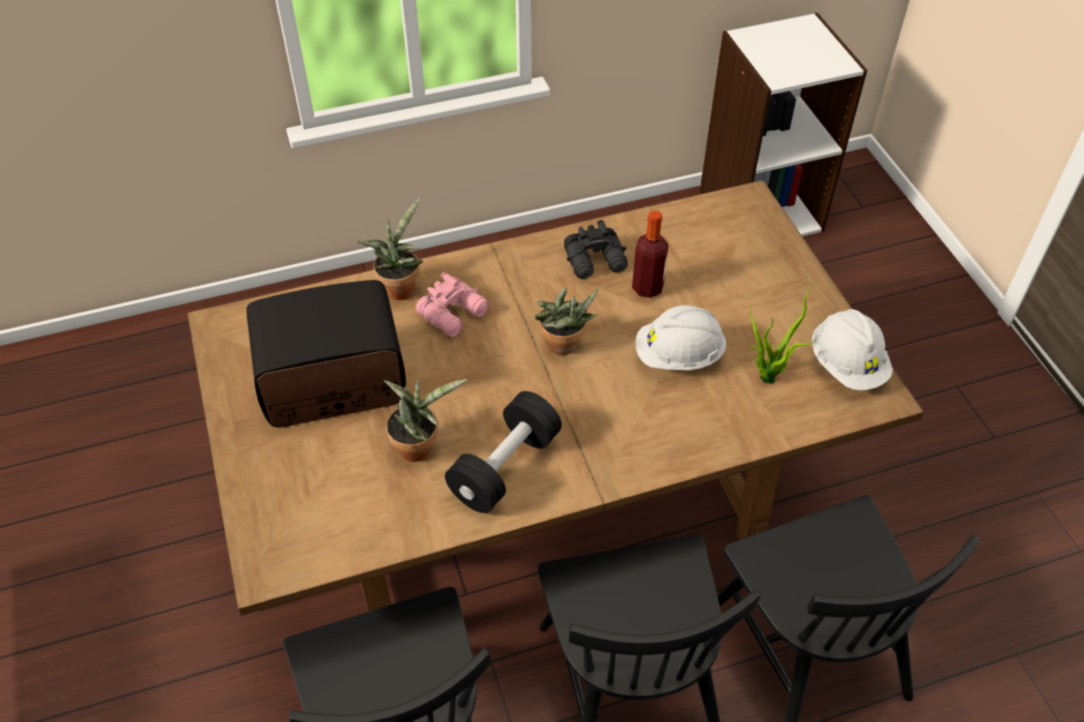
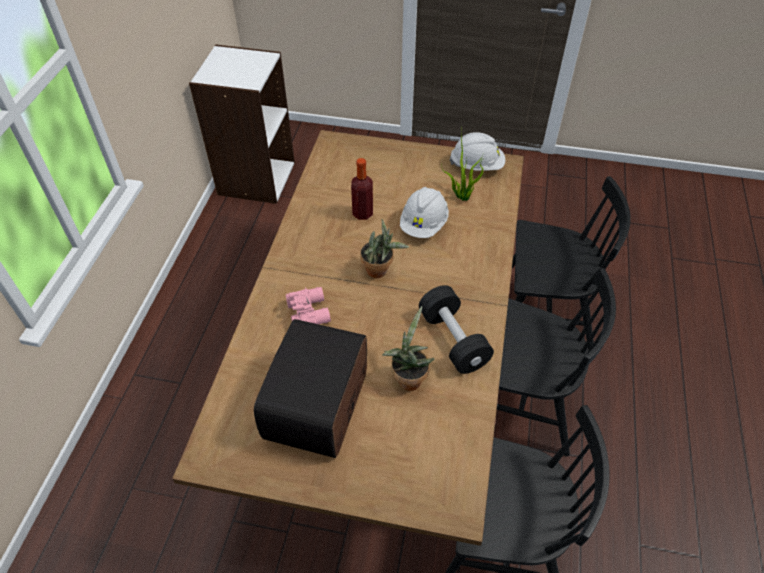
camera: 60 degrees left, 0 degrees up
(400, 287) = (261, 331): potted plant -> none
(596, 261) = (322, 225): black binoculars -> none

